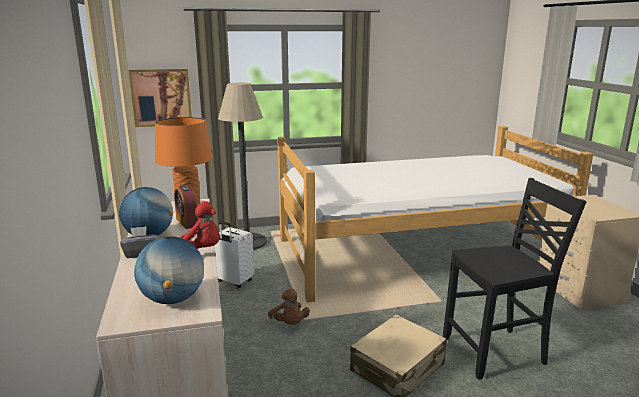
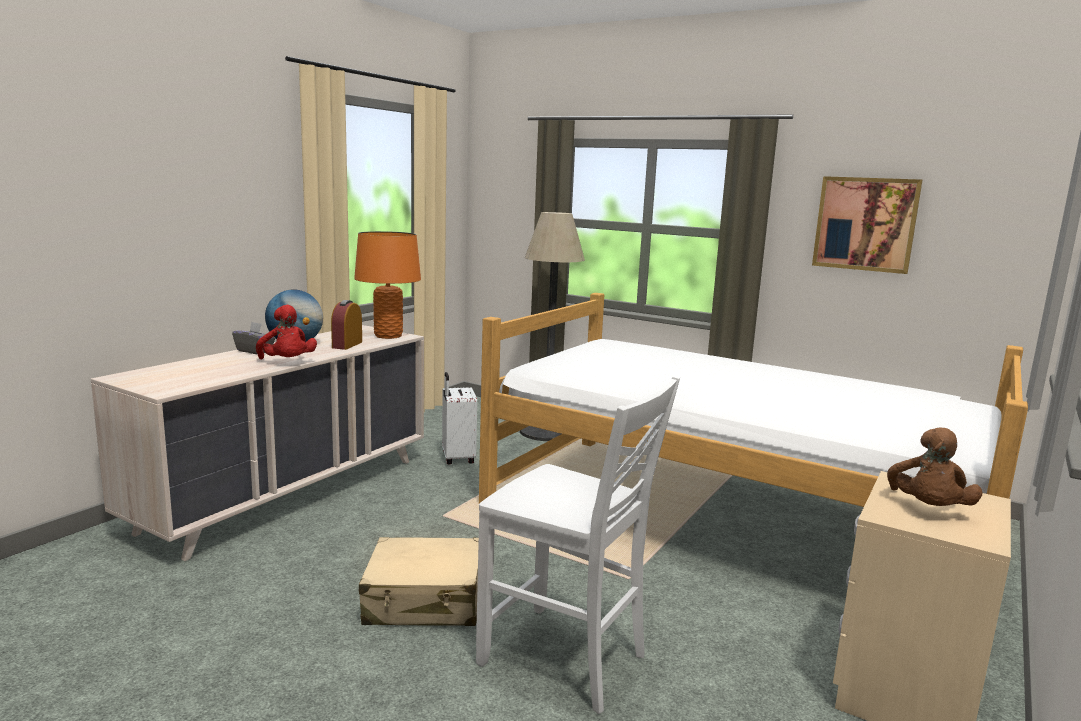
camera: 45 degrees right, 5 degrees down
(161, 97) = (503, 226): picture -> picture (865, 224)
(173, 299) = (177, 379): globe -> none
(289, 324) = (423, 512): brown plush toy -> brown plush toy (928, 509)
(496, 352) = (566, 660): black chair -> white chair

